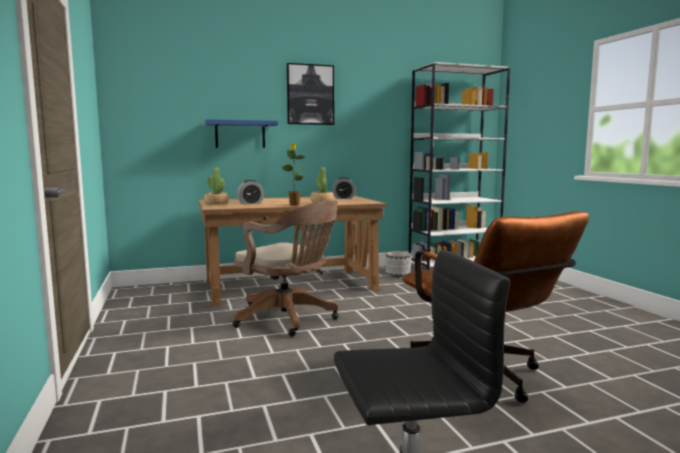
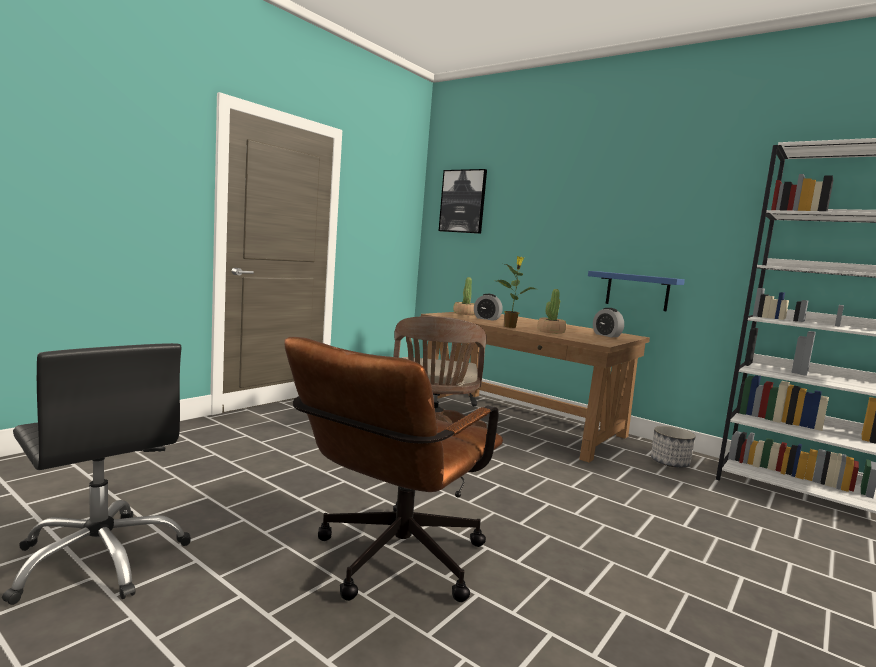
camera: 55 degrees right, 0 degrees up
(240, 134) = (527, 246): blue shelf -> blue shelf (637, 291)
(310, 95) = (611, 201): picture -> picture (463, 201)

